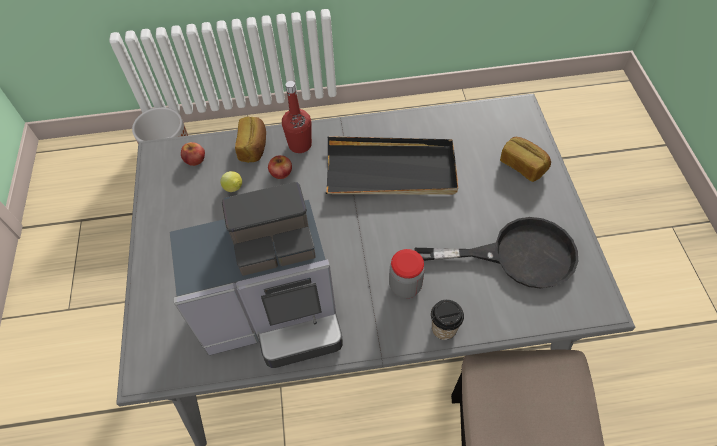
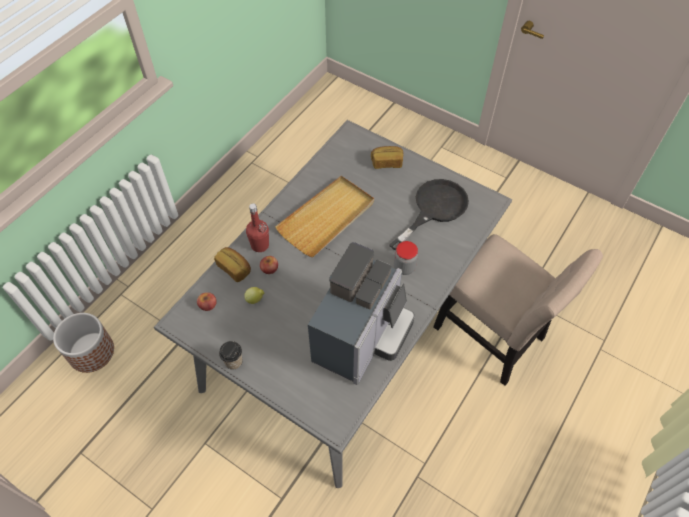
camera: 50 degrees left, 0 degrees up
(391, 170) = (327, 218): black tray -> beige tray
(444, 329) = (443, 270): cup -> cup (233, 362)

